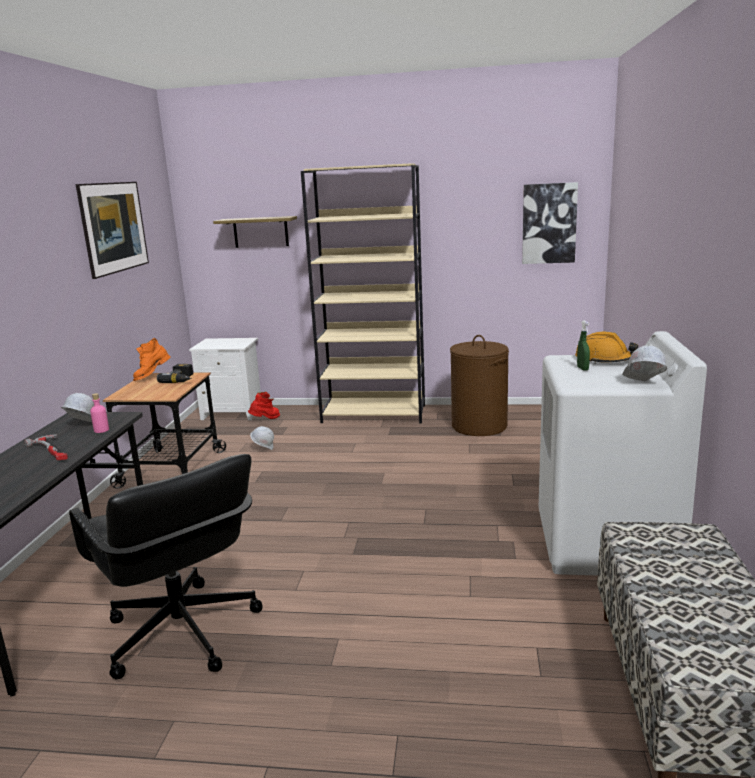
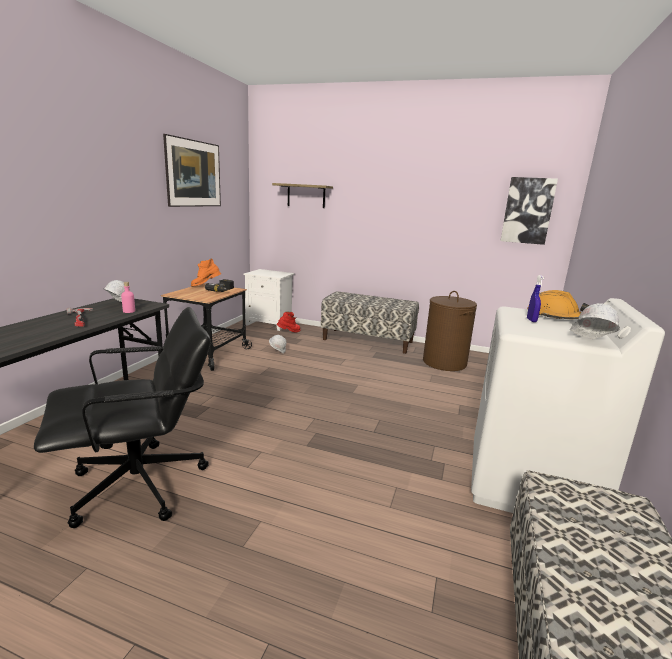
camera: 10 degrees right, 0 degrees up
(181, 633) = (140, 485): black office chair -> black office chair turned 90 degrees counterclockwise
(374, 414) = (368, 341): beige bookcase -> bench
(582, 368) = (531, 320): green spray bottle -> blue spray bottle

